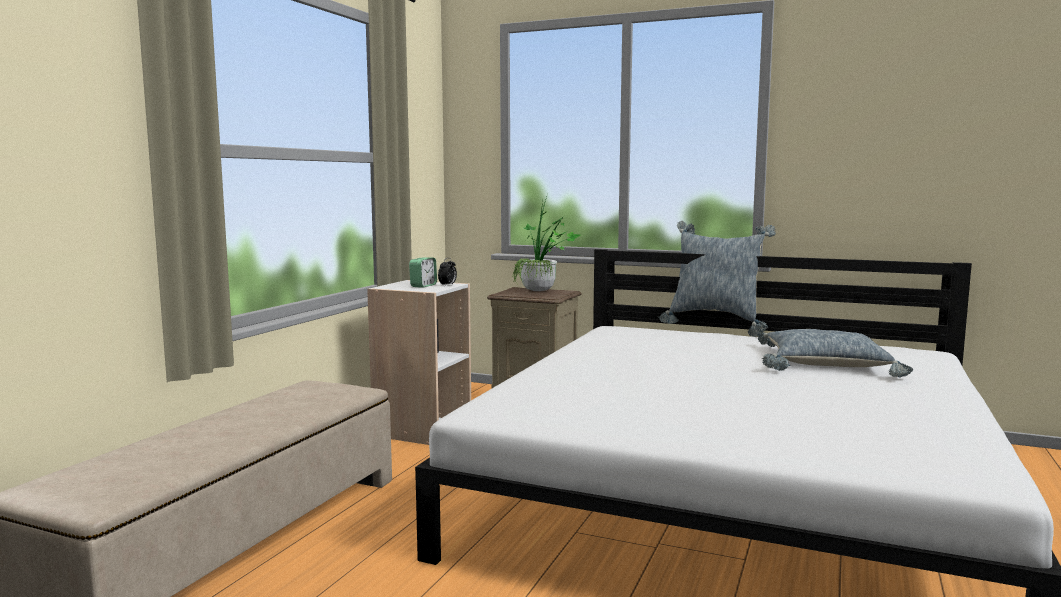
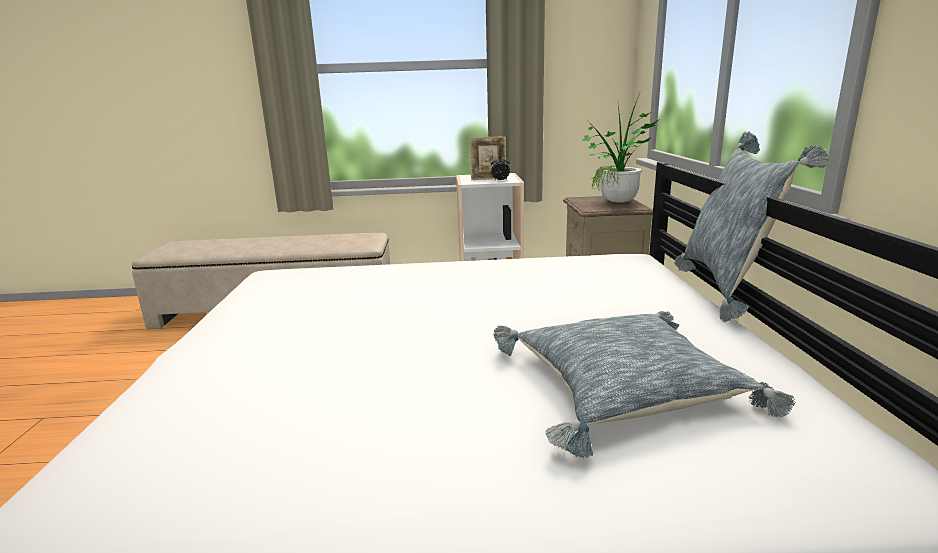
camera: 65 degrees right, 10 degrees up
(423, 285) = (488, 178): alarm clock -> picture frame

